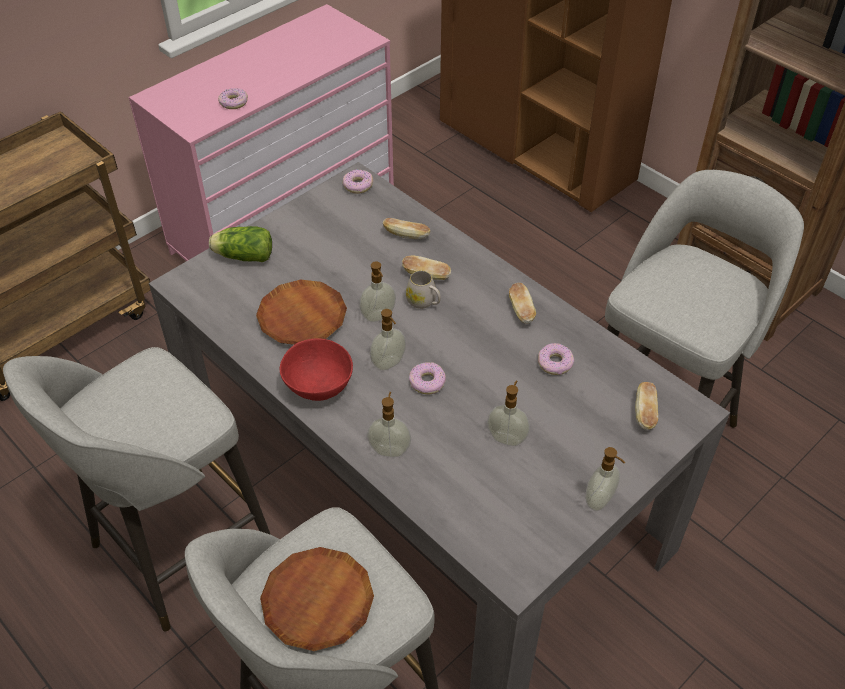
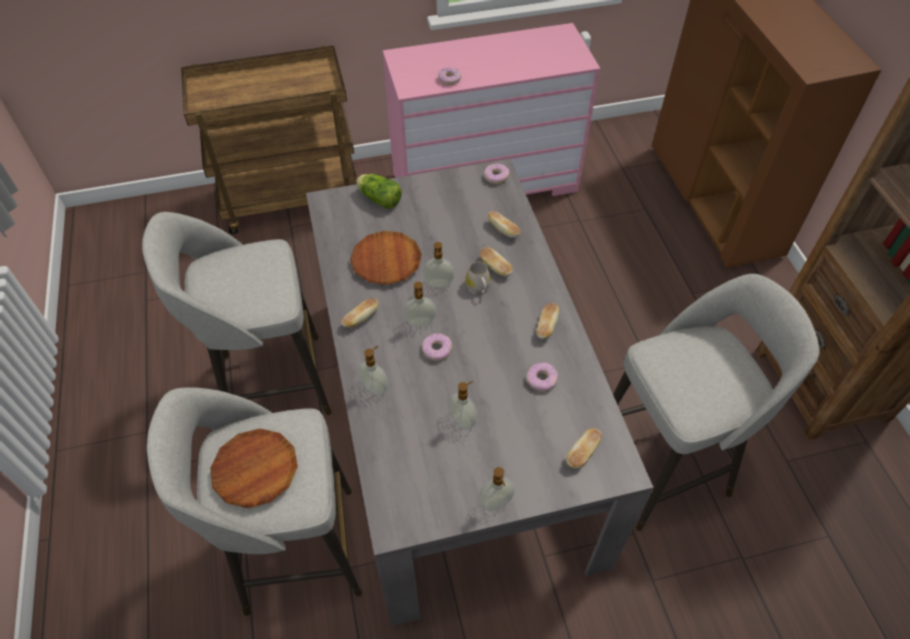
camera: 30 degrees right, 5 degrees up
(319, 387) = (360, 318): red bowl -> bread

